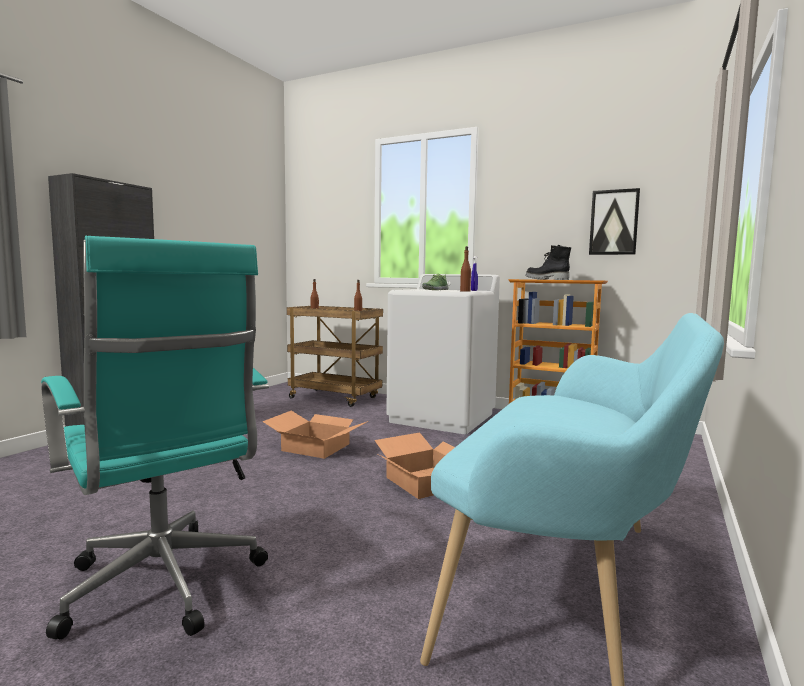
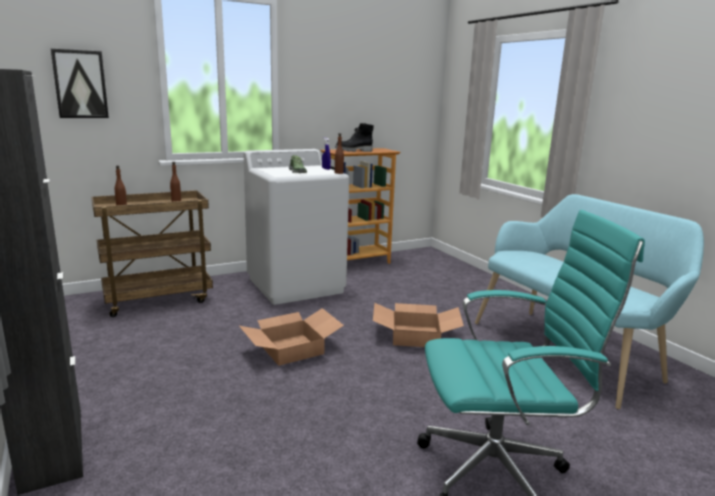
camera: 55 degrees left, 10 degrees up
(614, 222) = (385, 102): picture -> picture (80, 84)

